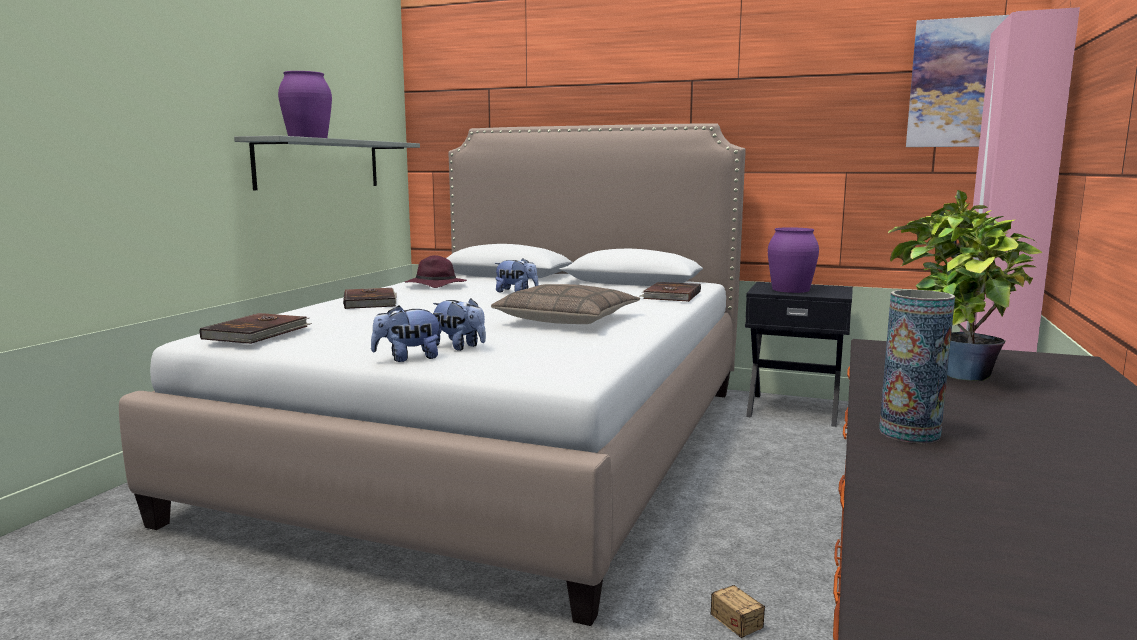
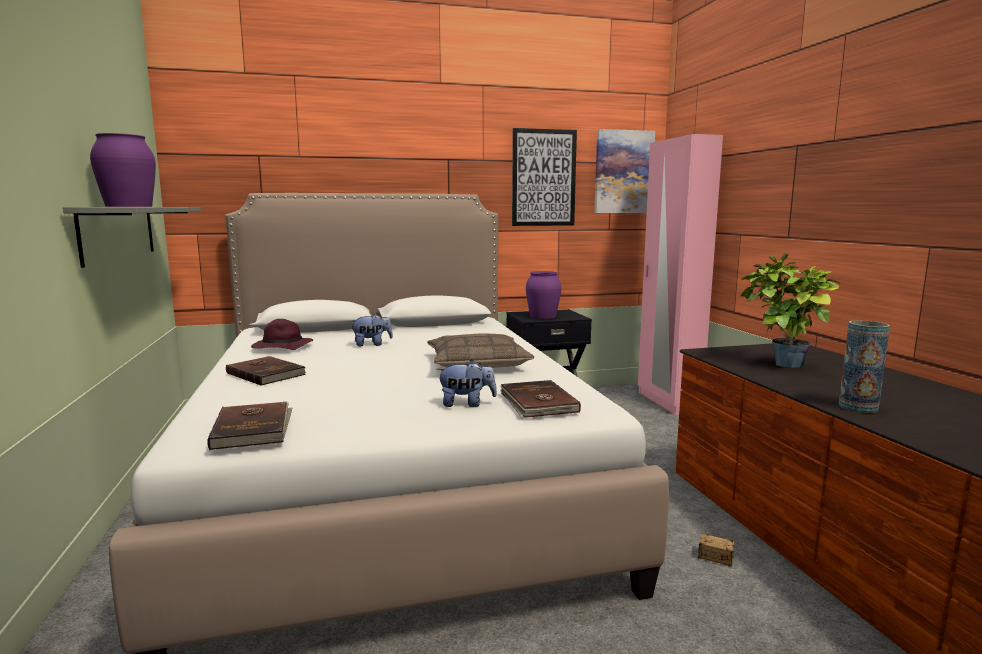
camera: 35 degrees left, 0 degrees up
(408, 358) = (456, 423): plush toy -> none
(671, 295) = (491, 331): brown book -> brown book (537, 403)
(824, 98) = (543, 178): none -> picture

